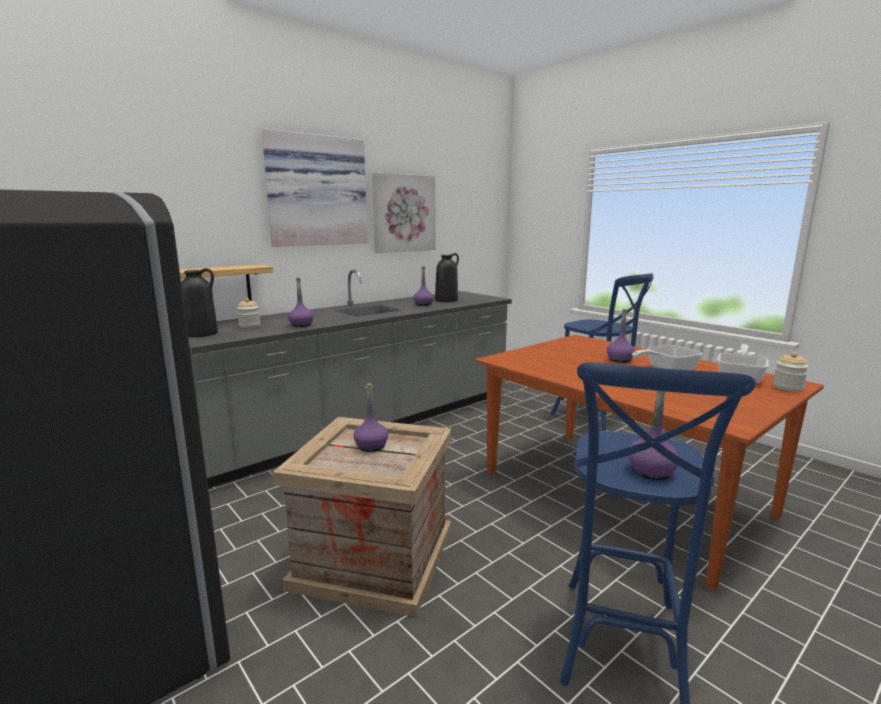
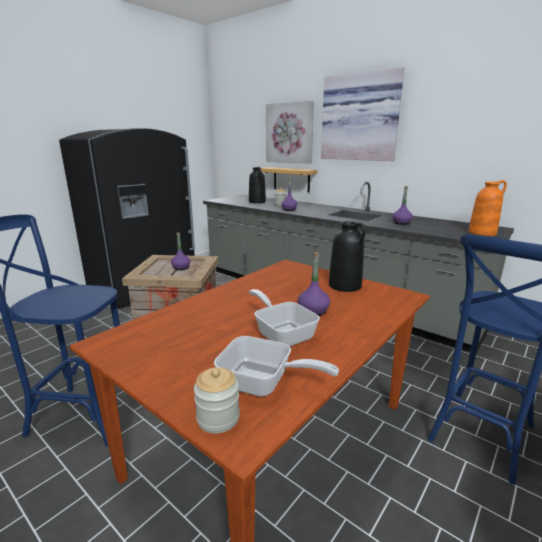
camera: 80 degrees right, 5 degrees up
(403, 213) = (446, 134): picture -> picture (289, 133)
(446, 300) = (438, 227): black vase -> black vase (345, 286)
(473, 296) = (482, 233): none -> orange vase
(651, 471) = (47, 301): purple bottle -> none

